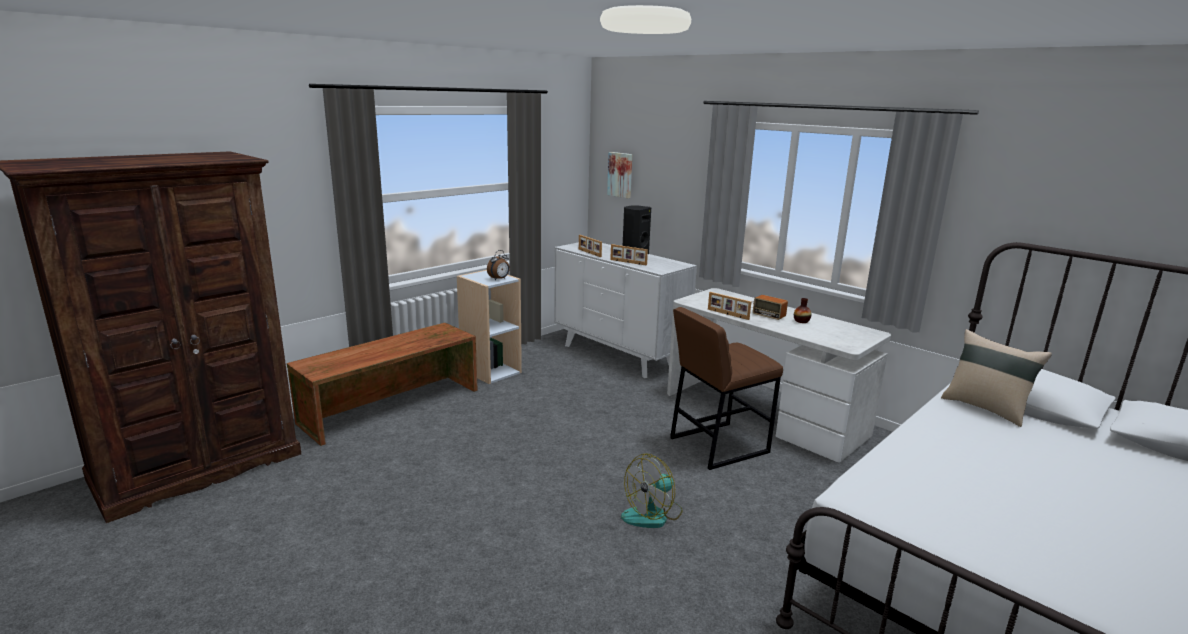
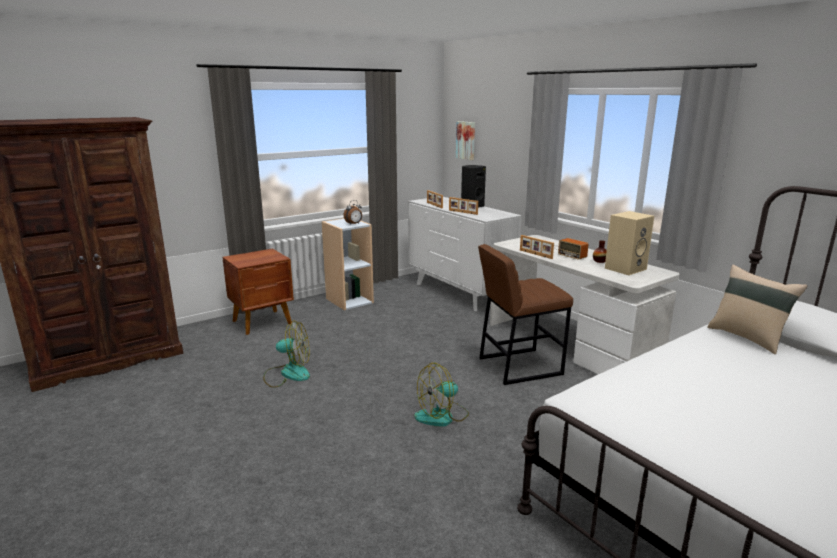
camera: 10 degrees right, 0 degrees up
(392, 405) = (263, 322): brown bench -> brown nightstand
(448, 473) = (288, 374): none -> fan
(832, 329) = (625, 268): none -> beige speaker

